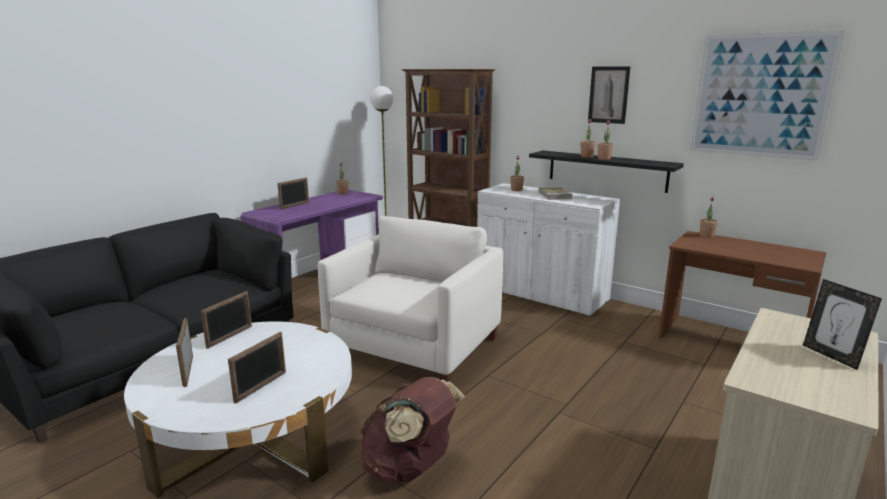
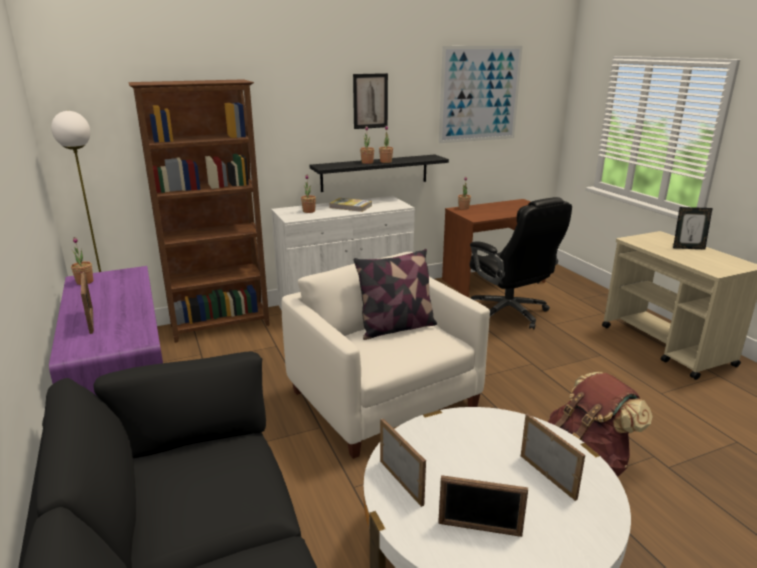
camera: 60 degrees left, 5 degrees up
(423, 283) = (396, 328): none -> pillow
(663, 369) = (509, 313): none -> black office chair

